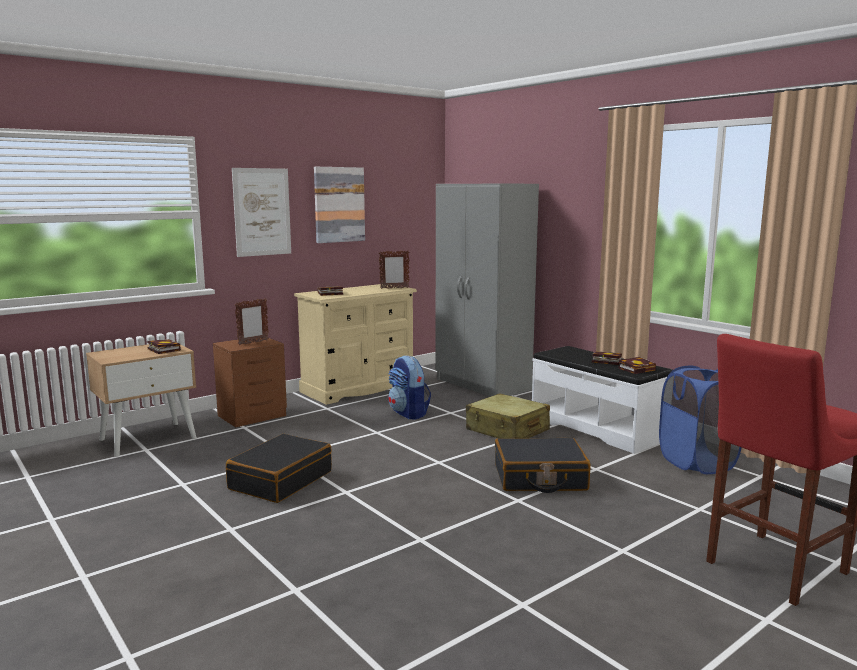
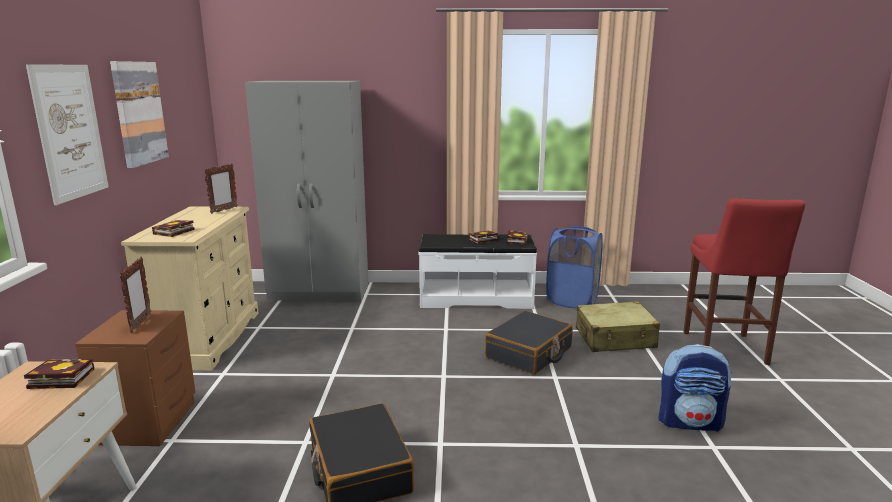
camera: 50 degrees left, 5 degrees up
(408, 413) = (319, 344): backpack -> backpack (690, 422)
(507, 430) = (428, 325): beige suitcase -> beige suitcase (615, 338)

